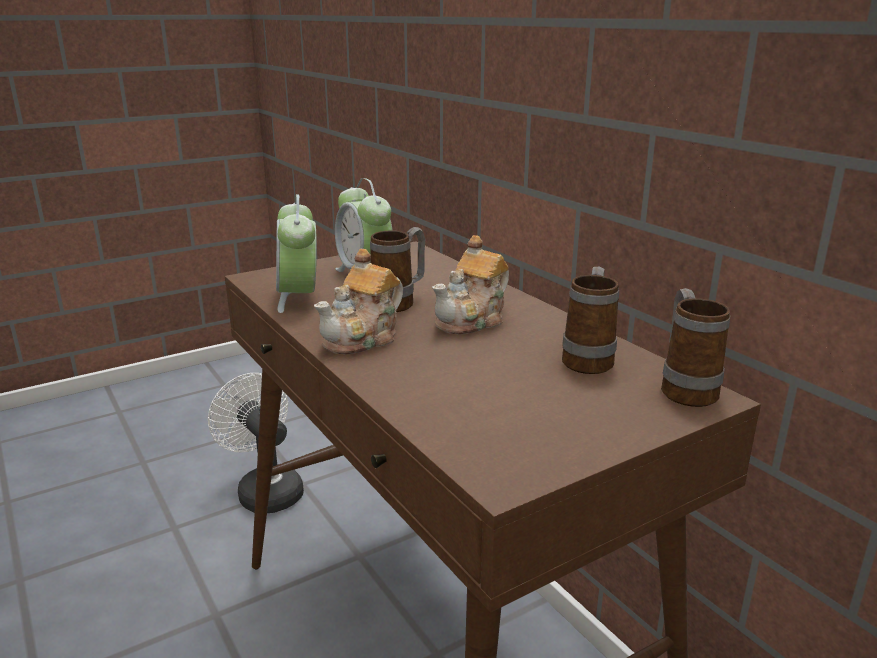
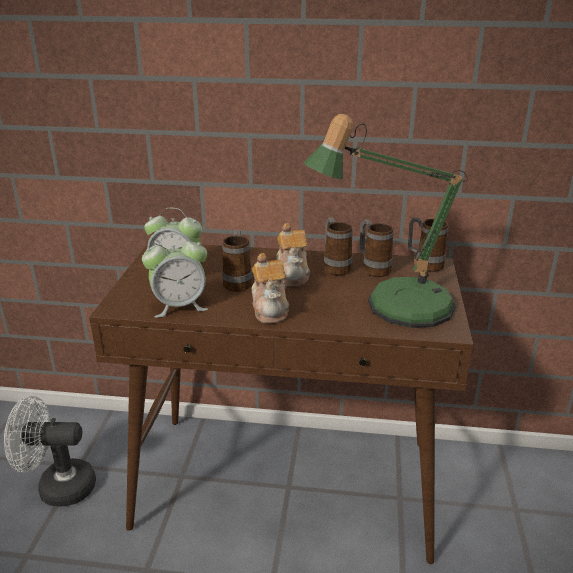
camera: 50 degrees left, 5 degrees up
(299, 298) = (179, 306): alarm clock -> alarm clock turned 45 degrees counterclockwise
(504, 409) = (394, 306): none -> table lamp
(542, 335) = (335, 267): none -> mug

